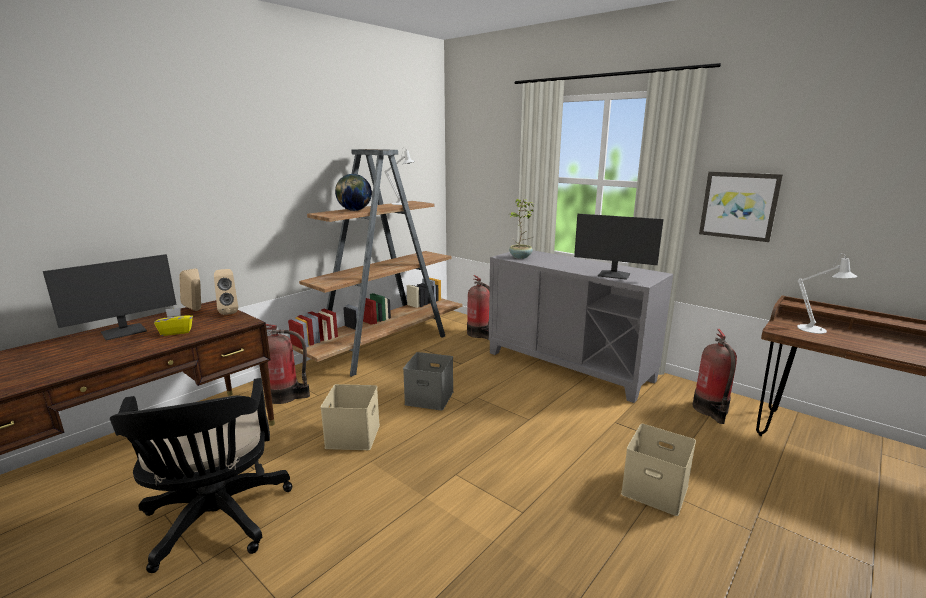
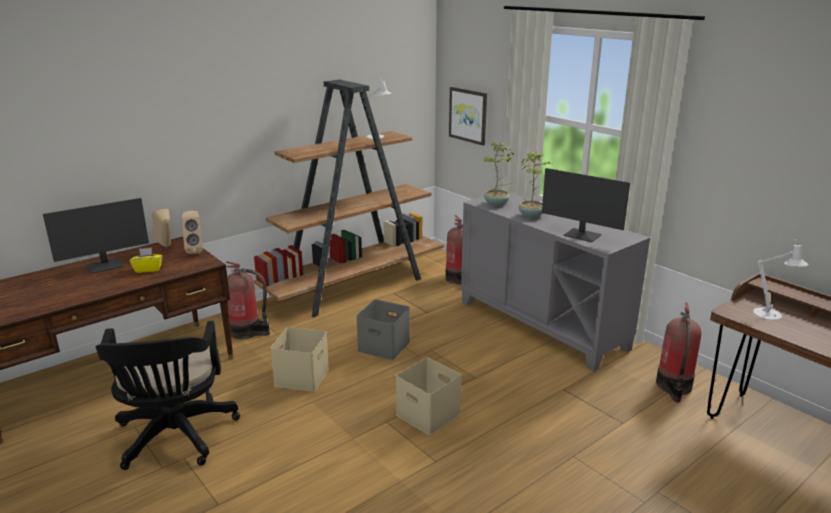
camera: 10 degrees right, 5 degrees up
(354, 210) = (323, 147): globe -> none
(558, 263) = (531, 215): none -> potted plant
(656, 489) = (571, 456): beige storage box -> beige storage box (429, 414)
(739, 205) = (722, 170): picture -> picture (468, 115)

